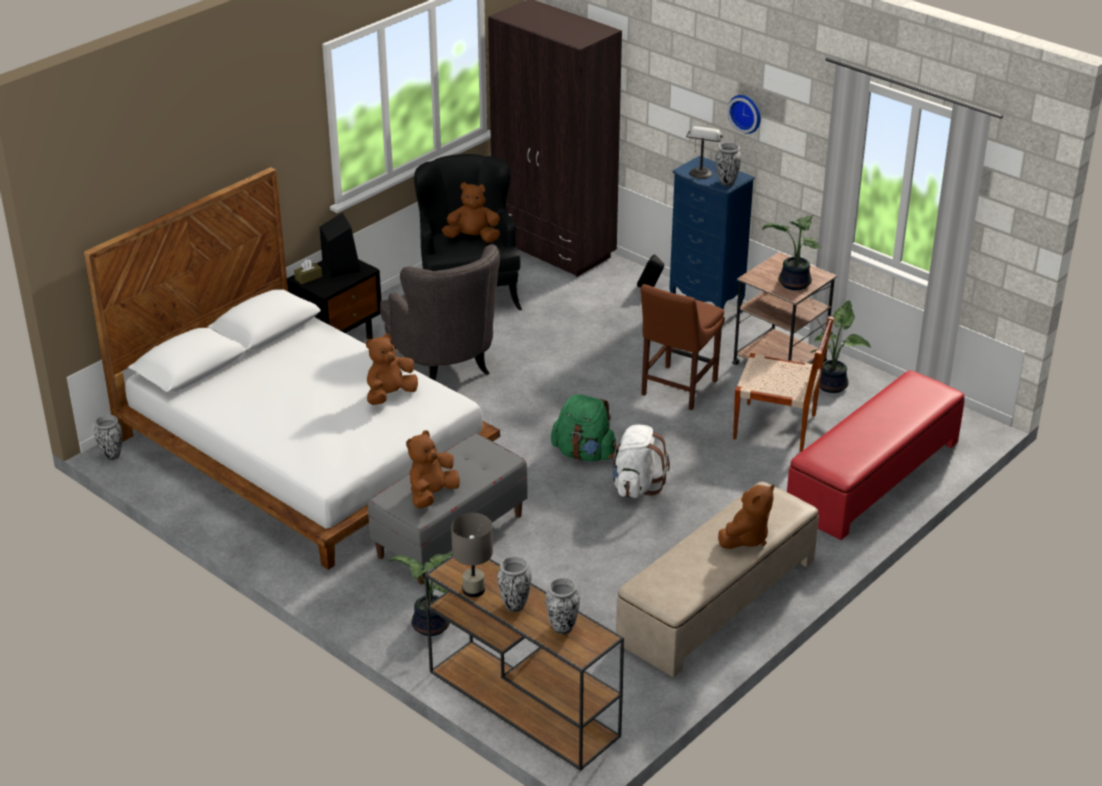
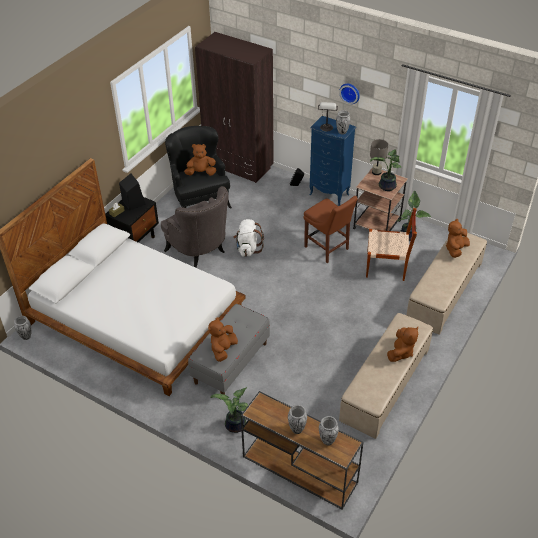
camera: 10 degrees left, 10 degrees up
(390, 395) = (183, 286): brown plush toy -> brown plush toy (455, 249)
(473, 589) = (271, 421): grey table lamp -> grey table lamp (376, 172)
(584, 454) = (289, 298): green backpack -> none
(635, 485) = (322, 315): white backpack -> white backpack (248, 249)
(677, 389) = (328, 249): brown chair -> brown chair turned 60 degrees counterclockwise
(873, 477) = (445, 291): red bench -> beige bench

